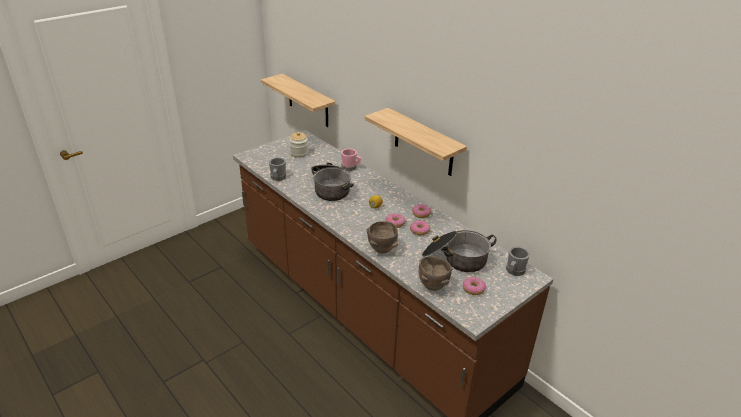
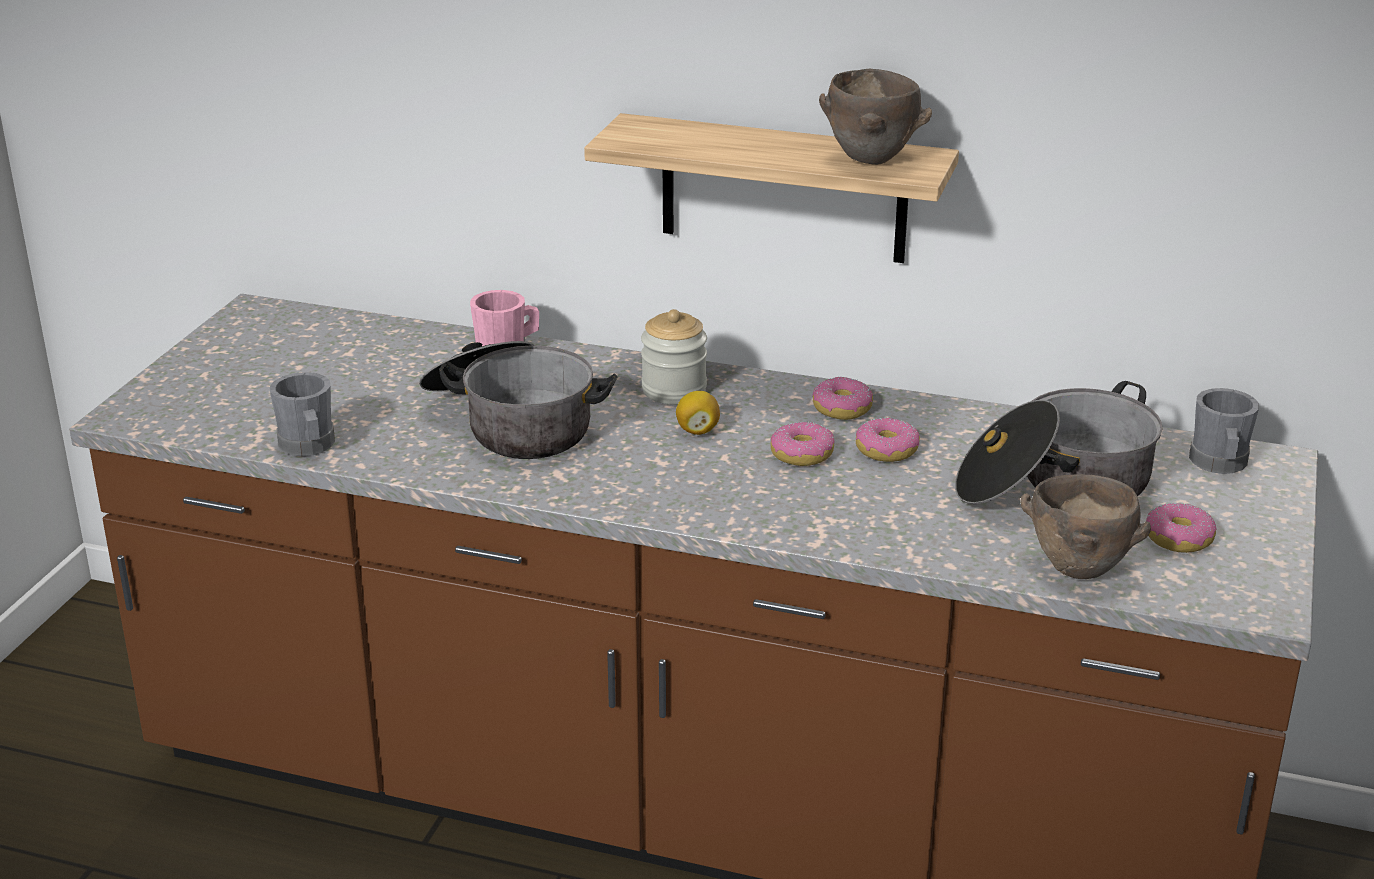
camera: 30 degrees left, 5 degrees down
(299, 153) = (299, 361): jar -> jar (674, 390)
(308, 101) = (238, 189): shelf -> none
(382, 250) = (846, 531): brown bowl -> brown bowl (871, 160)

